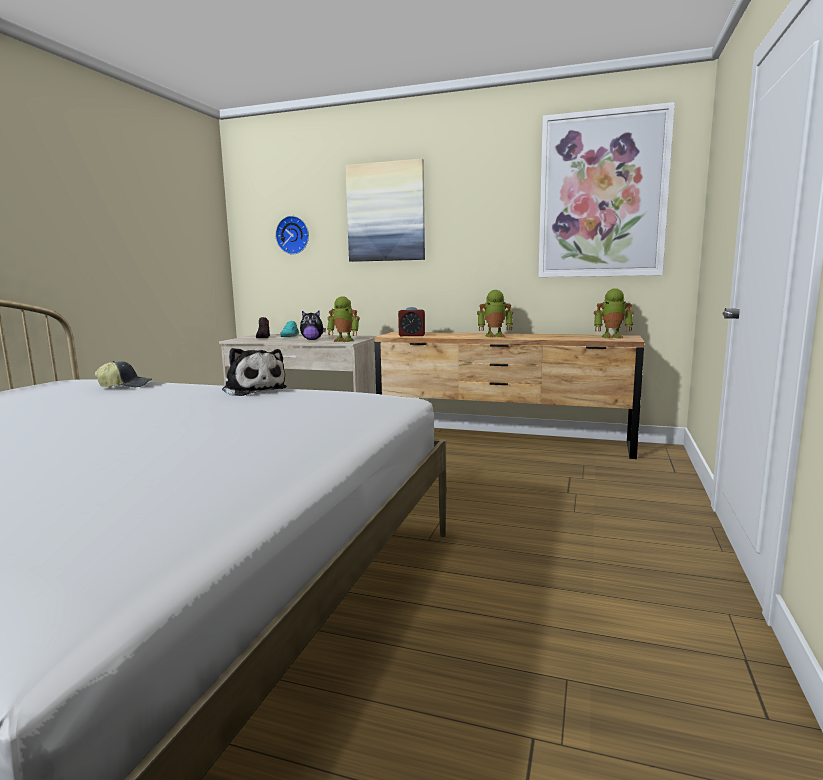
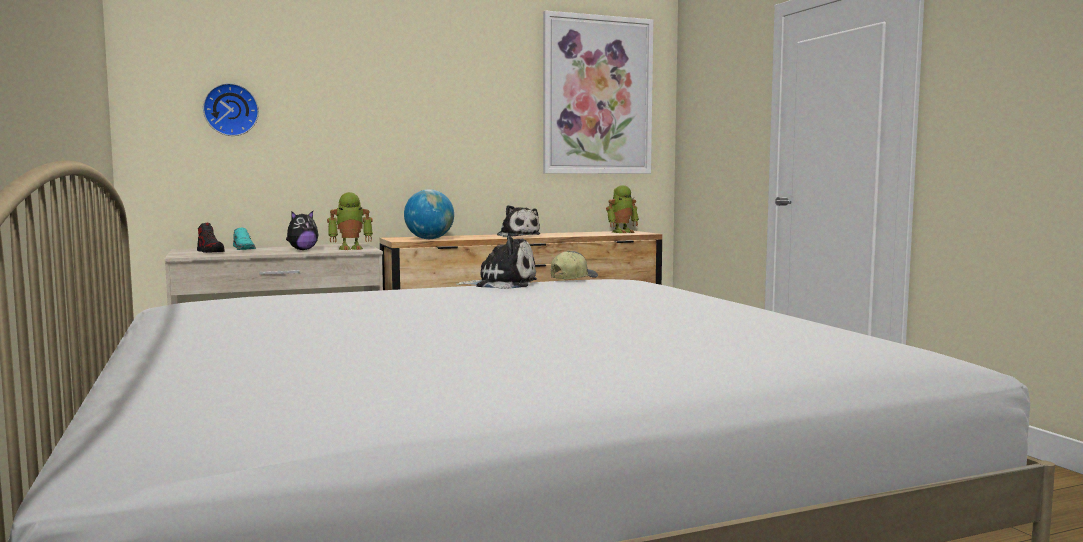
camera: 40 degrees left, 5 degrees down
(126, 386) = (339, 294): cap -> cap (573, 278)
(386, 212) = (369, 91): picture -> none
(412, 335) = (429, 239): alarm clock -> globe
(495, 336) = (517, 235): toy robot -> plush toy

